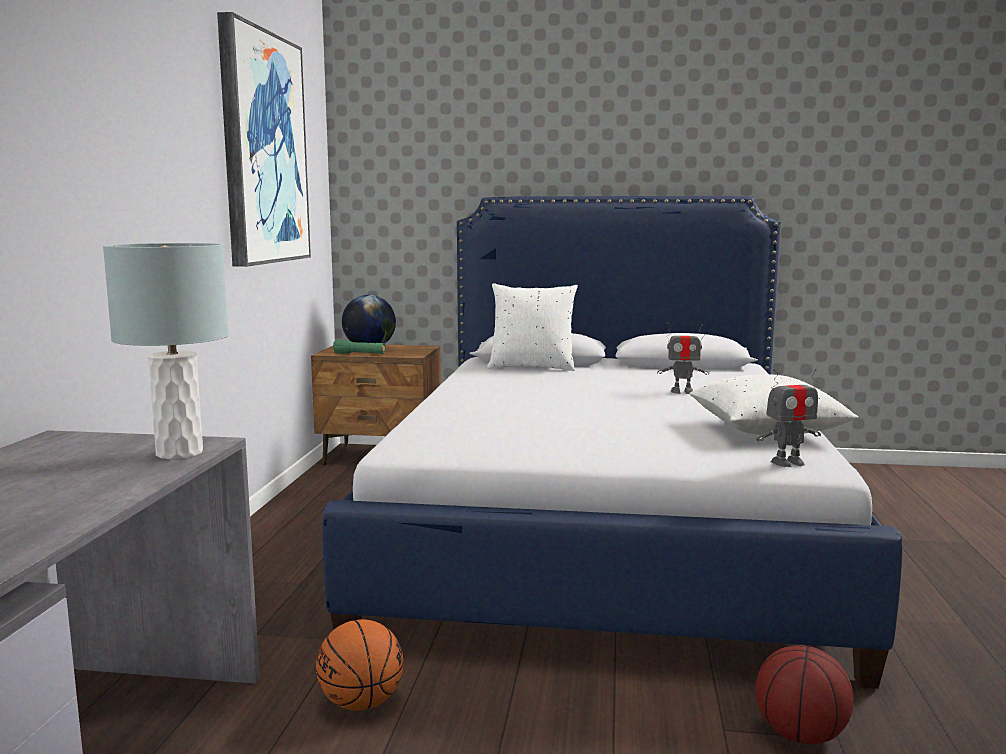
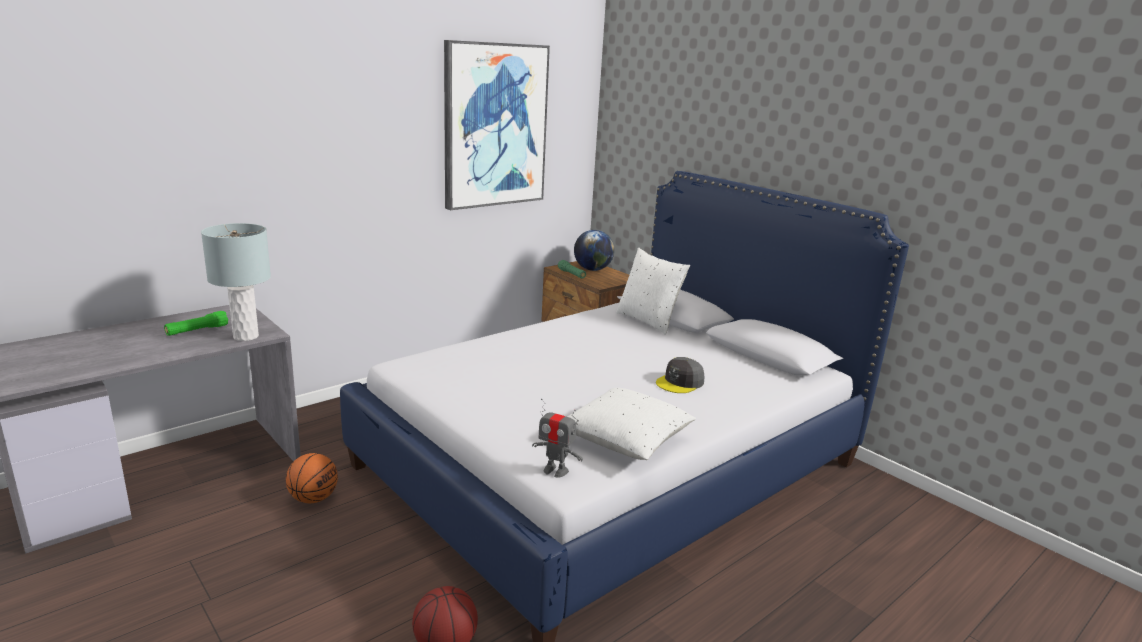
camera: 40 degrees right, 10 degrees up
(68, 468) = (197, 330): none -> green flashlight
(682, 392) = (680, 382): toy robot -> grey cap

